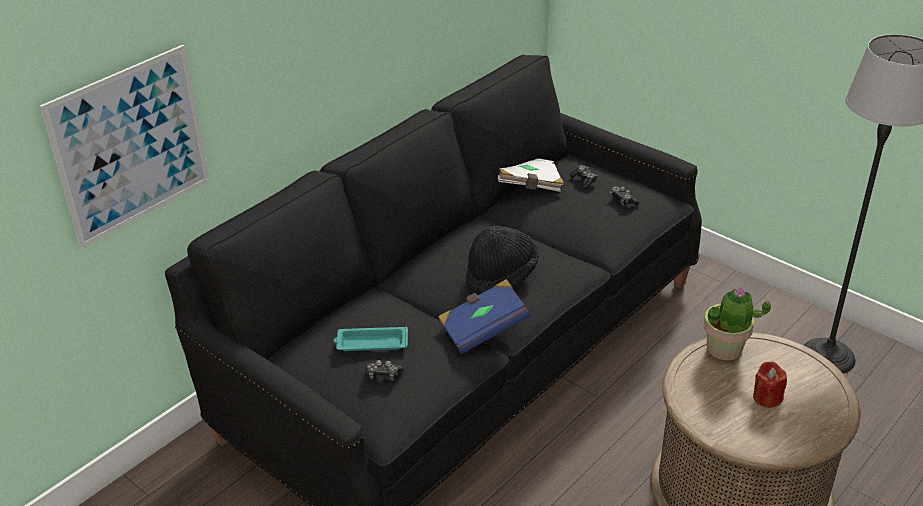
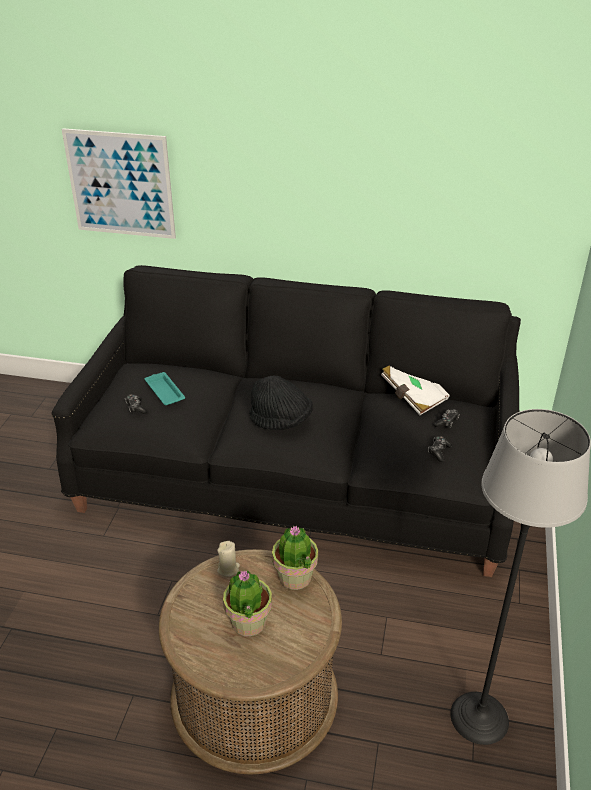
camera: 60 degrees right, 0 degrees up
(483, 329) = (214, 434): blue book -> none
(689, 388) = (228, 569): none -> beige candle
(767, 398) = (248, 622): red candle -> potted plant

